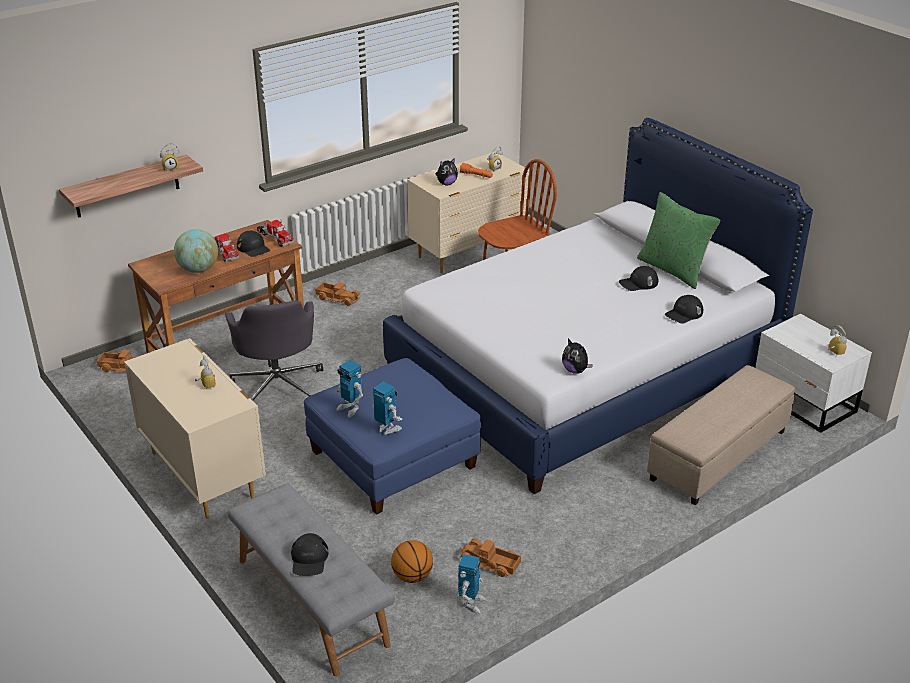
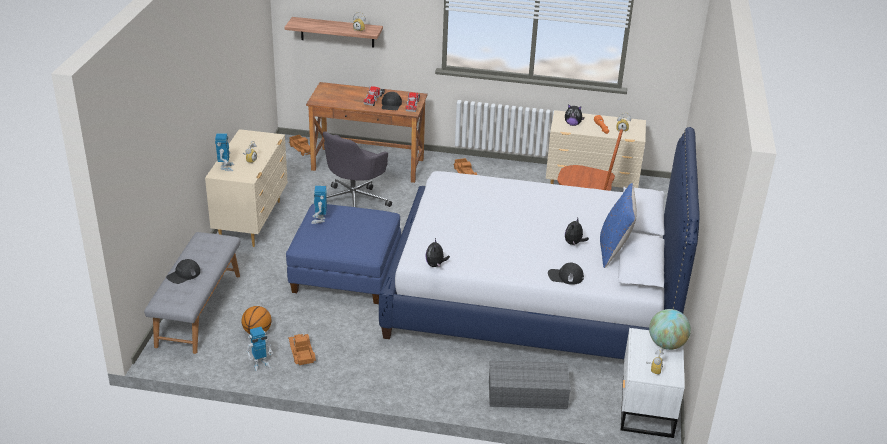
camera: 45 degrees right, 0 degrees up
(198, 269) = (345, 102): globe -> globe (666, 344)
(387, 429) = (317, 240): toy robot -> toy robot (226, 167)
(638, 283) = (574, 243): black cap -> plush toy
(673, 270) = (614, 249): green pillow -> blue pillow
(719, 455) = (526, 395): beige ottoman -> grey storage box

